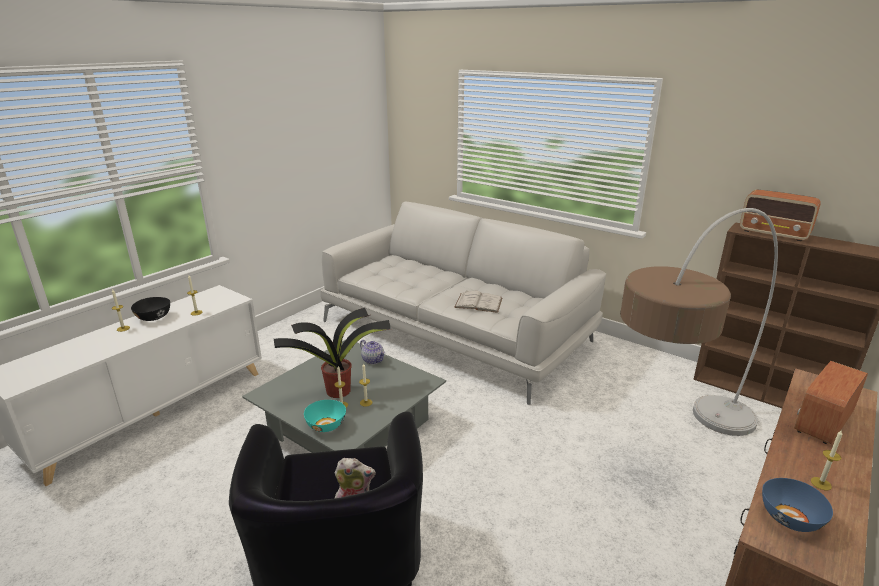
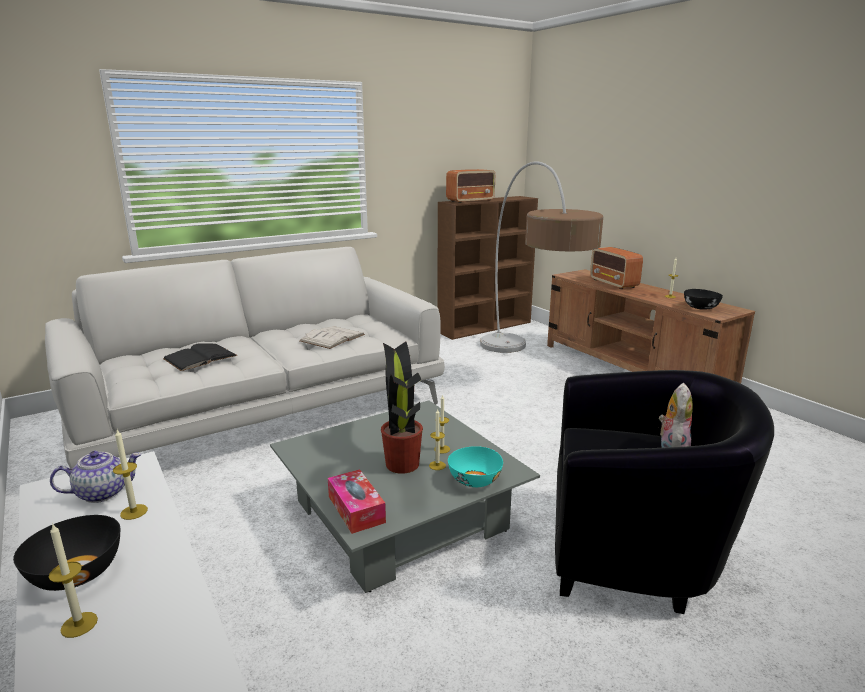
camera: 70 degrees left, 5 degrees down
(281, 387) = (356, 509): none -> tissue box
(373, 360) = (349, 433): teapot -> teapot (103, 492)
(408, 274) = (200, 357): none -> black book
(789, 517) = (700, 308): blue bowl -> black bowl

